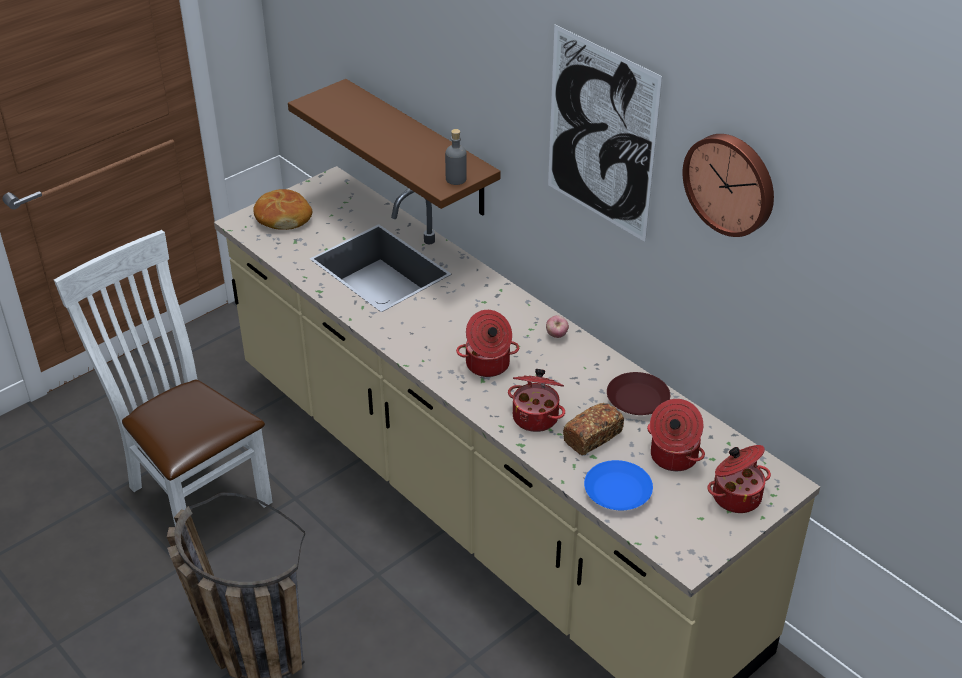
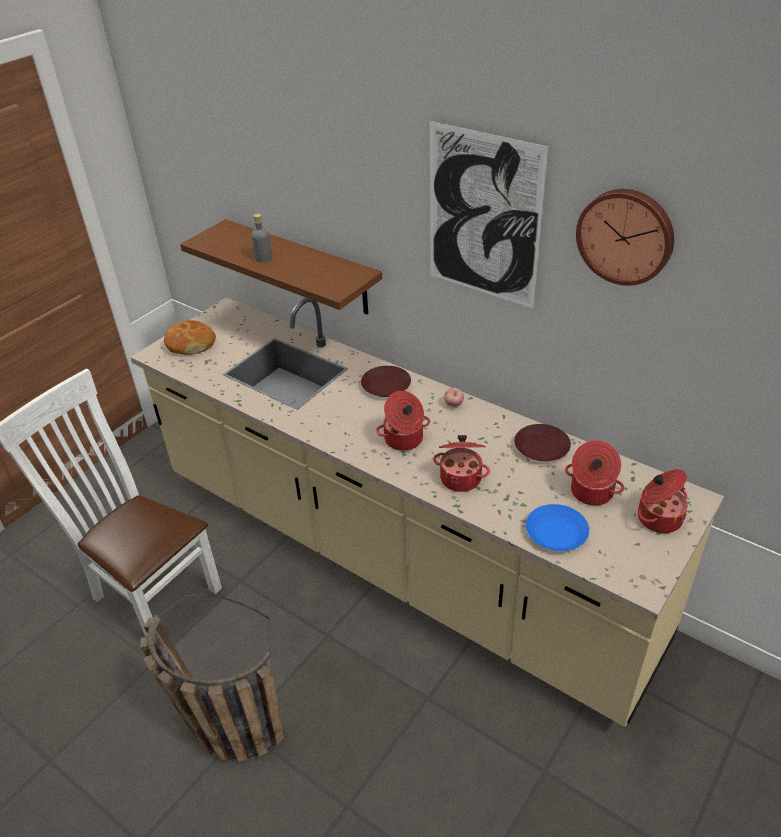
camera: 10 degrees left, 0 degrees up
(456, 179) = (346, 283): grey bottle -> grey bottle (263, 258)
(488, 300) = (386, 385): none -> brown plate
(592, 437) = (516, 487): bread -> none

